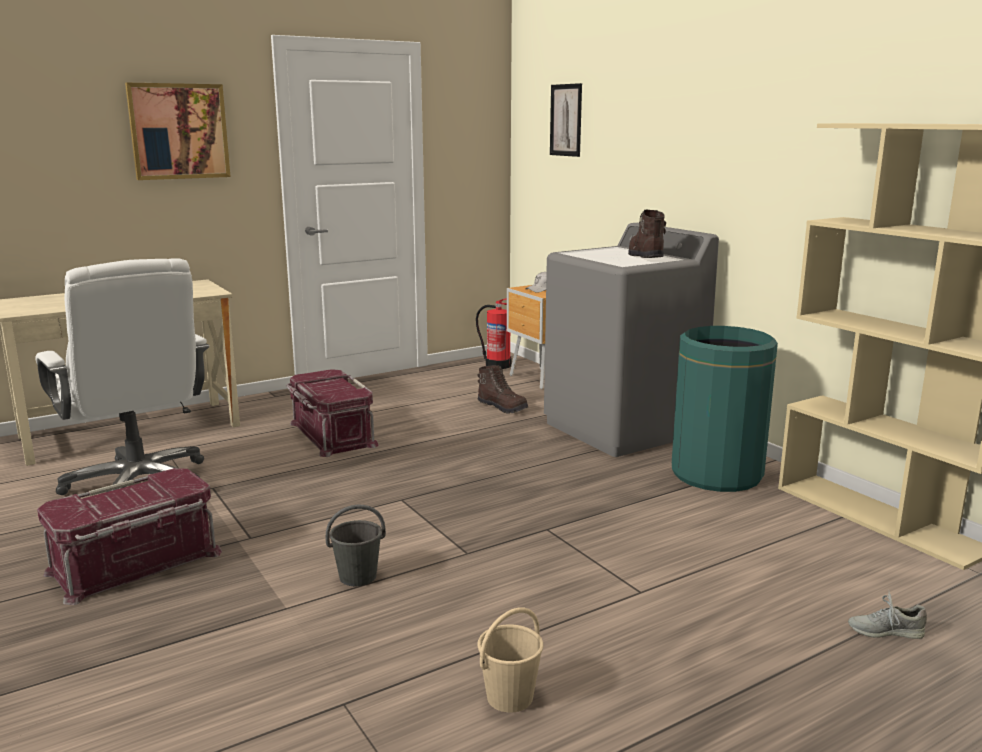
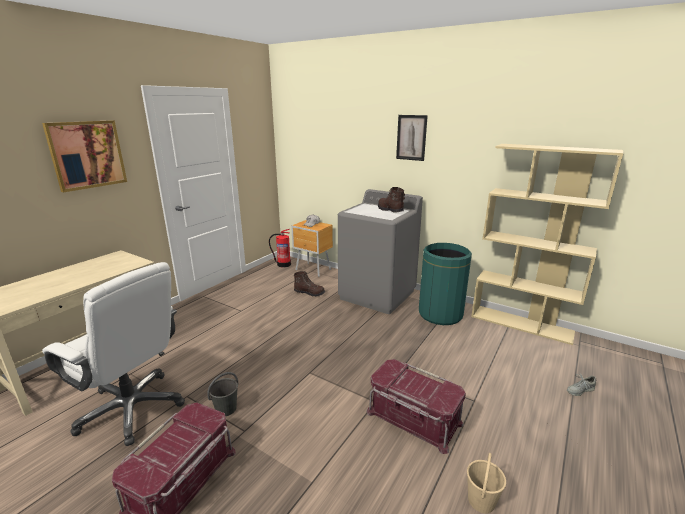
camera: 25 degrees left, 5 degrees up
(331, 434) = (230, 333): red storage box -> red storage box (413, 418)
(358, 576) = (333, 440): grey bucket -> grey bucket (226, 408)
(566, 120) = (315, 133): picture -> picture (411, 137)

